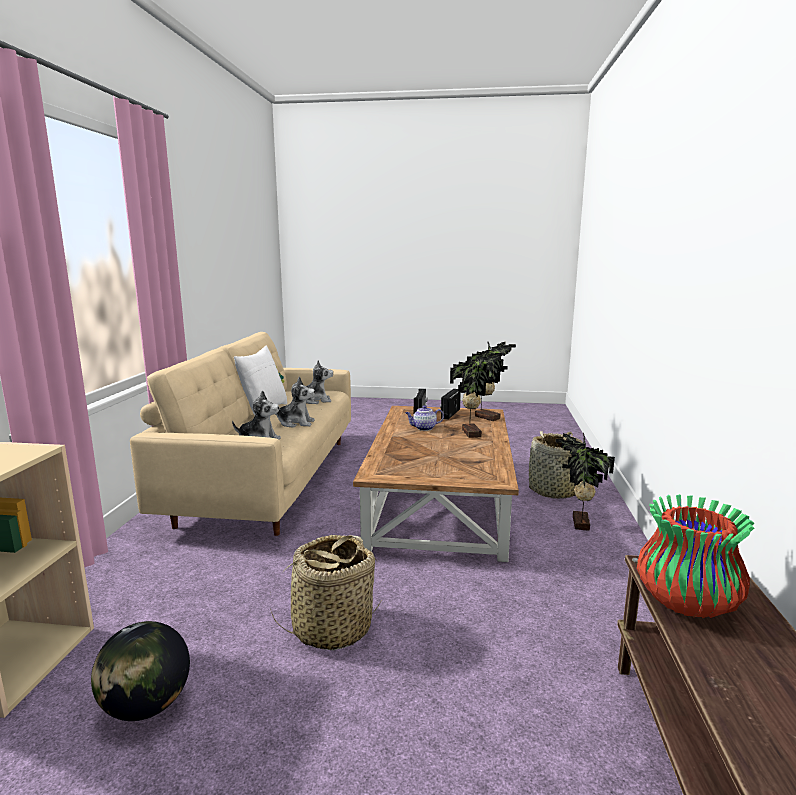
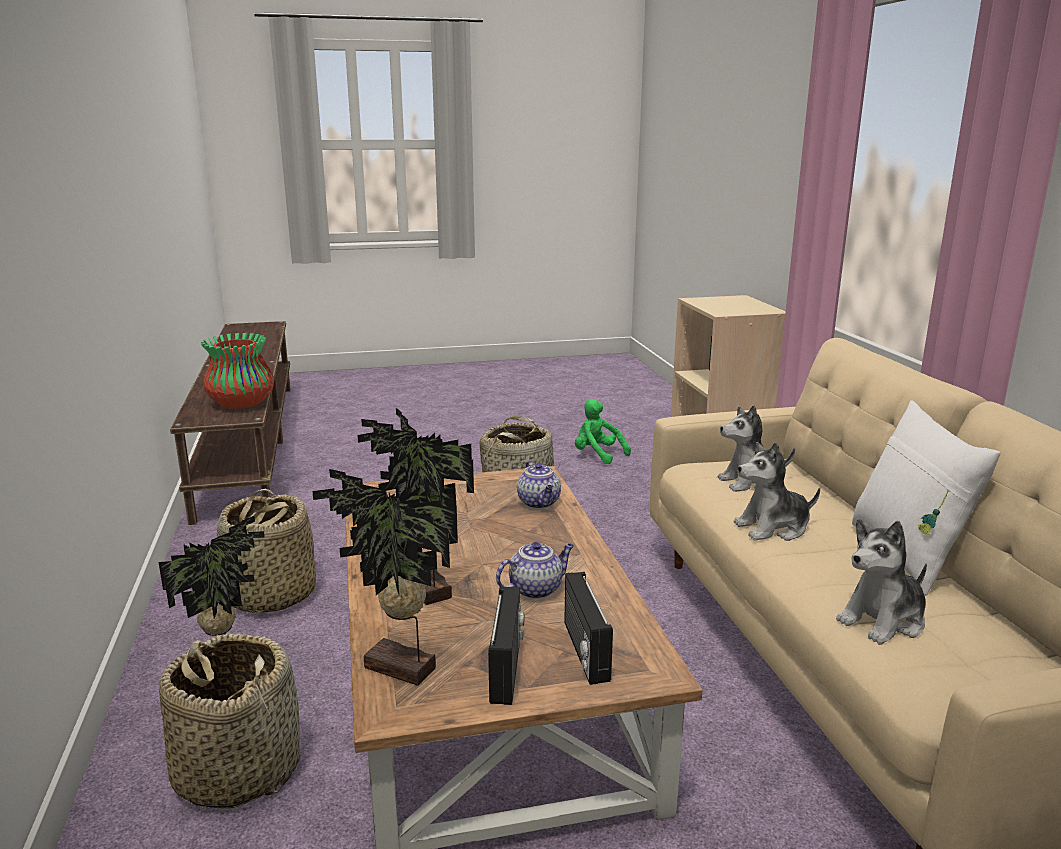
camera: 160 degrees right, 5 degrees up
(147, 706) = (597, 455): globe -> green plush toy
(389, 458) = (539, 503): none -> teapot
(574, 567) = (270, 595): none -> basket

